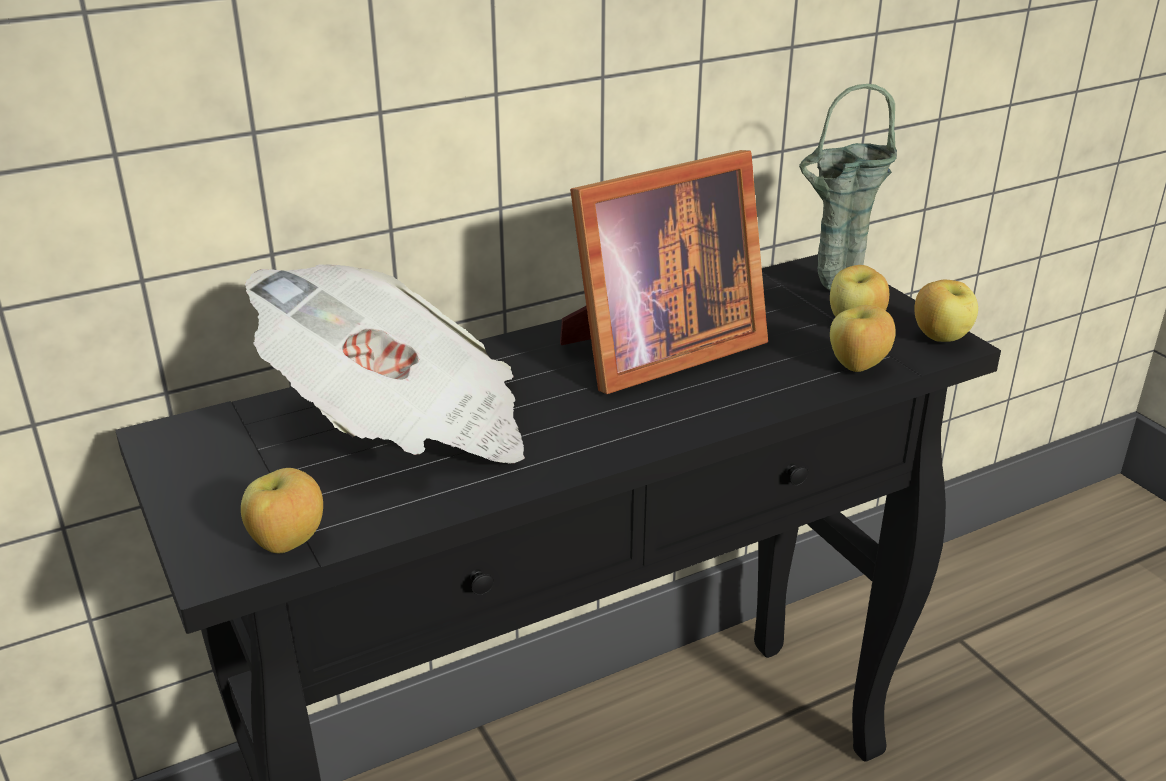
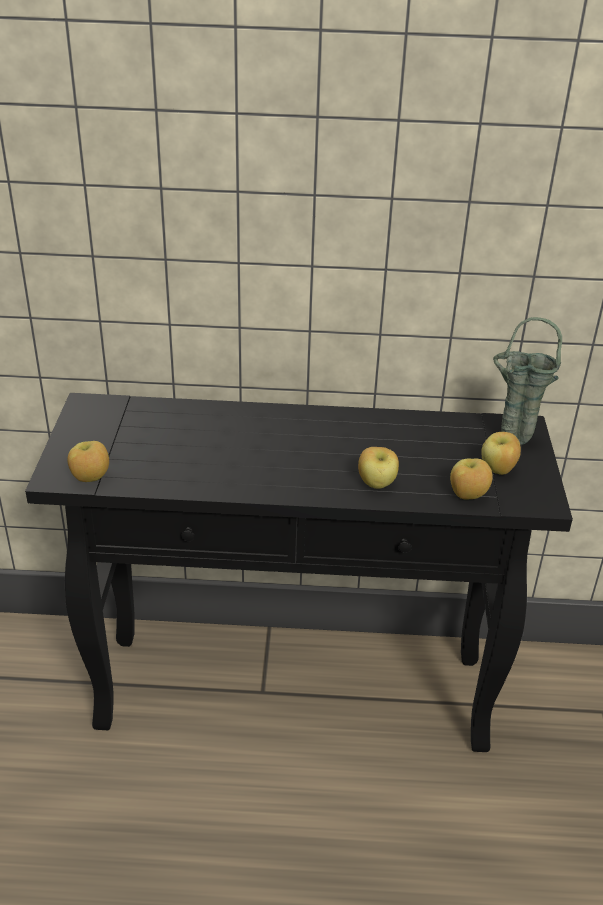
camera: 30 degrees right, 5 degrees up
(403, 425) = (194, 438): newspaper -> none
(654, 352) = (361, 444): picture frame -> none
(941, 338) = (542, 497): apple -> apple (377, 484)

